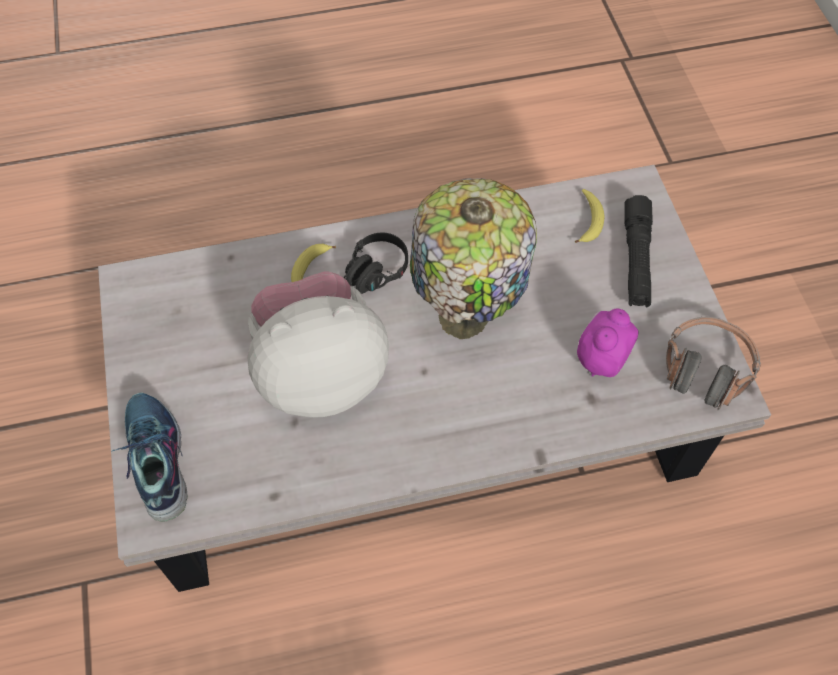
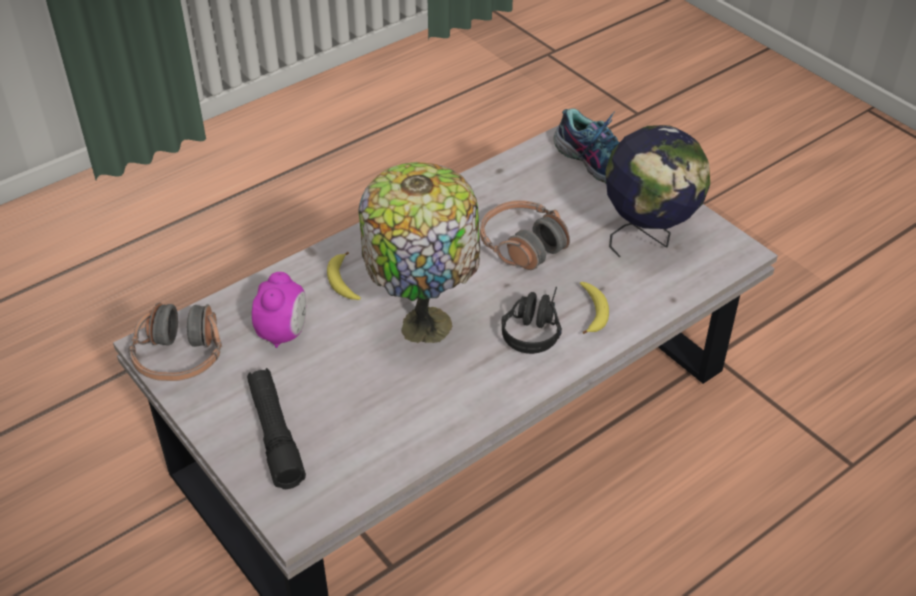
camera: 155 degrees right, 15 degrees down
(194, 332) = (648, 237): none -> globe
(320, 373) = (522, 245): plush toy -> headphones
(589, 220) = (341, 459): banana -> banana (343, 282)

